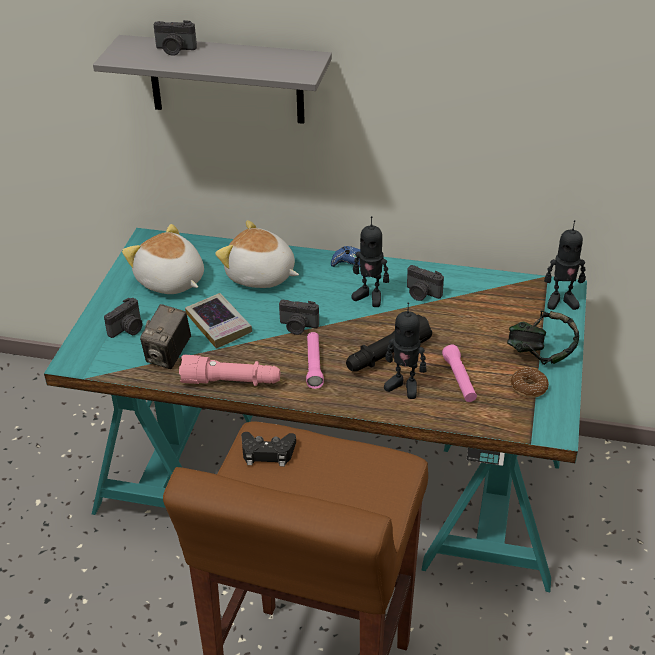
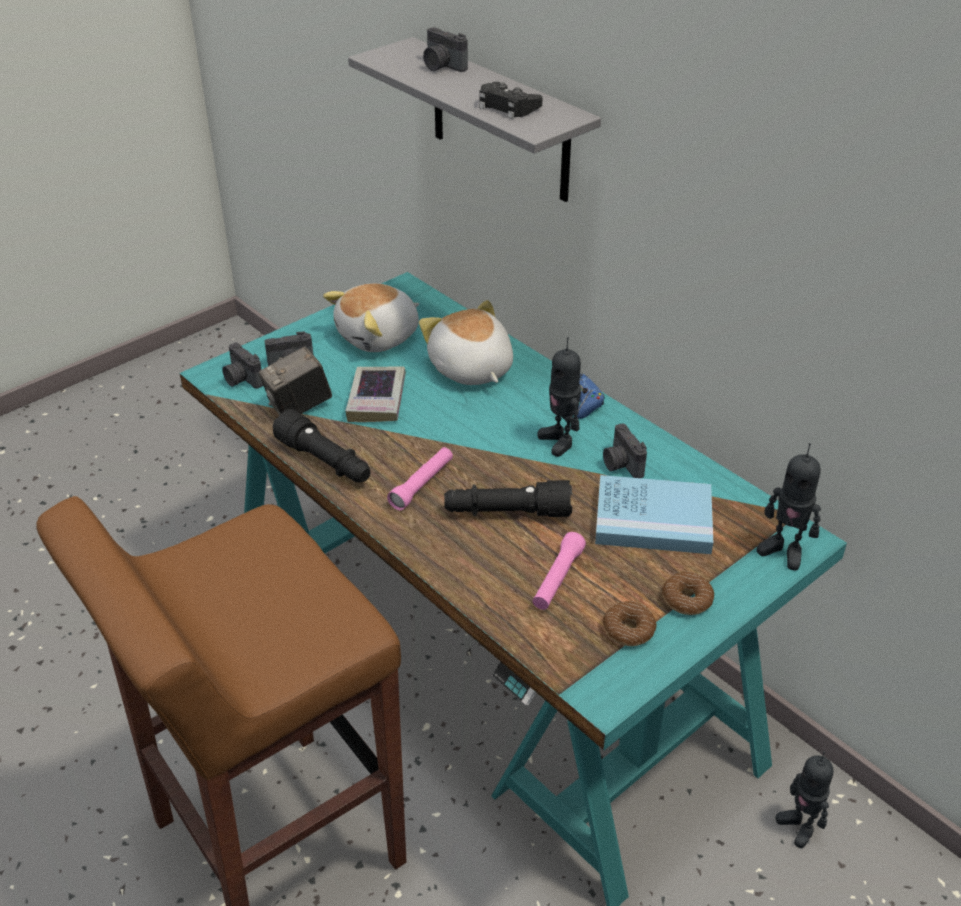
camera: 35 degrees right, 0 degrees up
(170, 281) = (379, 337): plush toy -> plush toy turned 120 degrees counterclockwise
(231, 382) = (325, 462): pink flashlight -> black flashlight
(267, 453) = (249, 543): black game controller -> black game controller (507, 107)
(298, 327) = (450, 438): camera -> camera (241, 379)
(404, 386) = (489, 554): toy robot -> toy robot (799, 826)
(474, 317) = (653, 519): none -> blue book
(540, 354) = (686, 599): headphones -> donut

